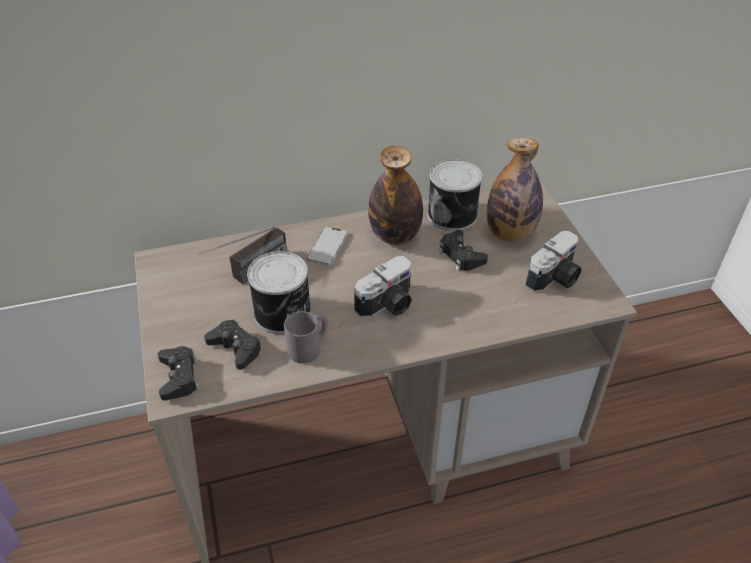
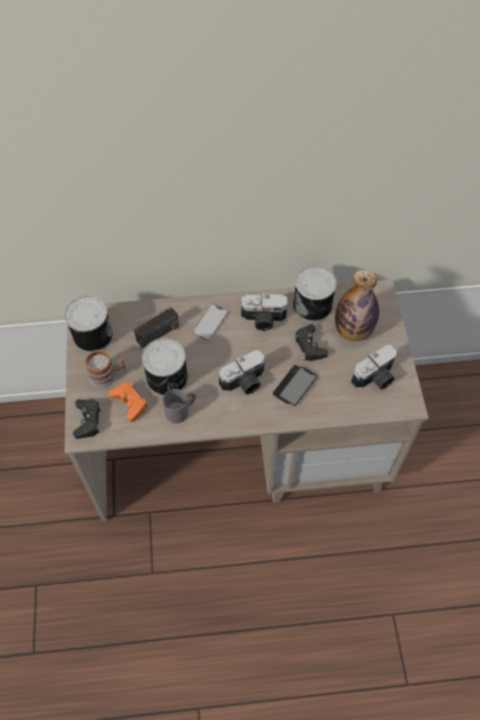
camera: 10 degrees right, 15 degrees up
(171, 278) = (92, 335): none -> can
(200, 320) = (108, 375): none -> mug
(235, 348) = (130, 403): black game controller -> orange game controller
(395, 236) = (263, 320): bottle -> camera
(454, 300) = (294, 386): none -> phone

